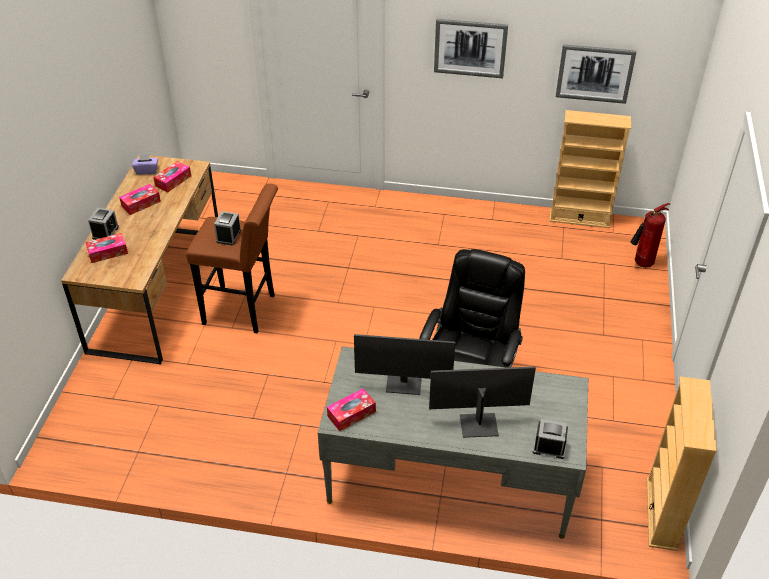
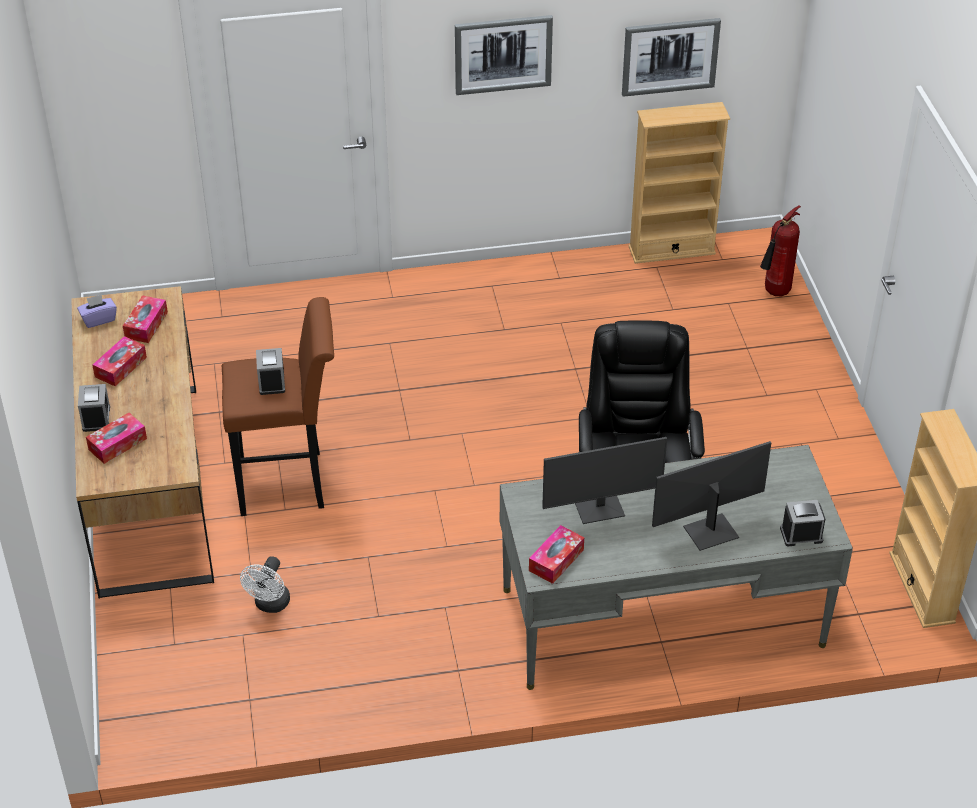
camera: 20 degrees left, 0 degrees up
(187, 389) = (270, 605): none -> white fan

